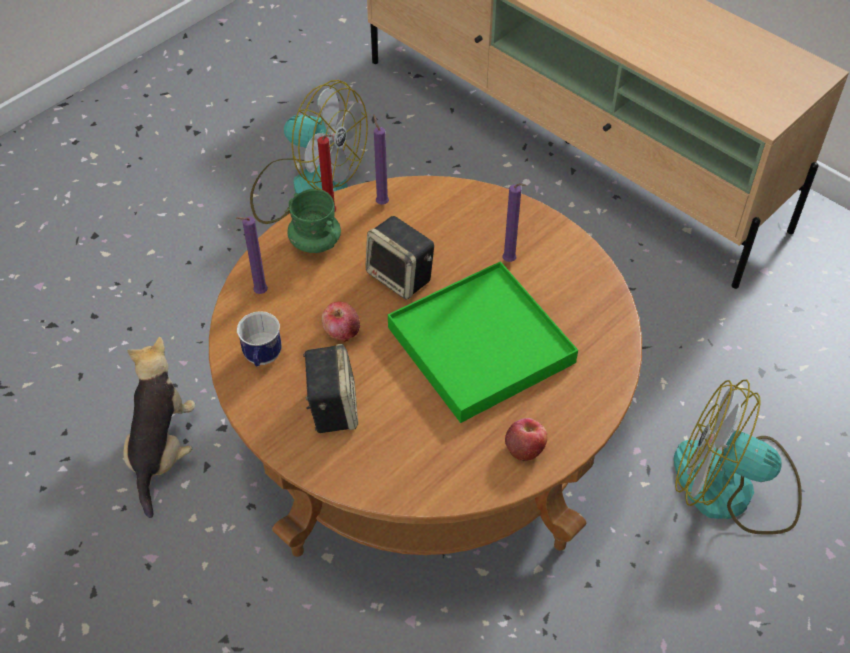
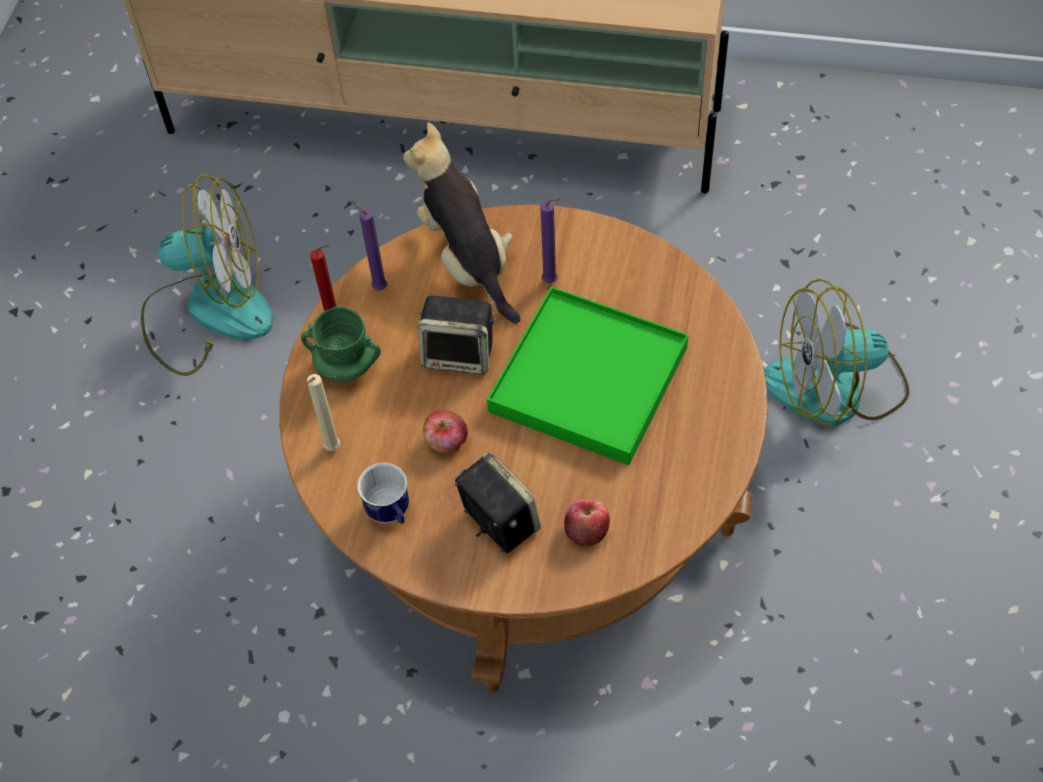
camera: 30 degrees left, 5 degrees up
(162, 449) = (274, 671): plush toy -> plush toy (467, 260)
(258, 293) = (331, 449): purple candle -> beige candle
(525, 448) = (704, 455): apple -> apple (587, 531)

